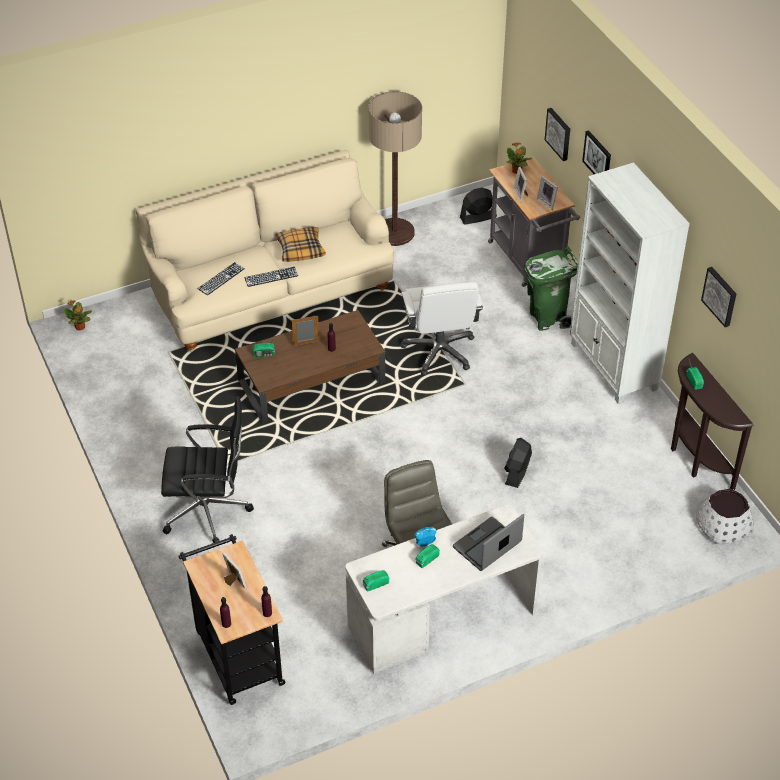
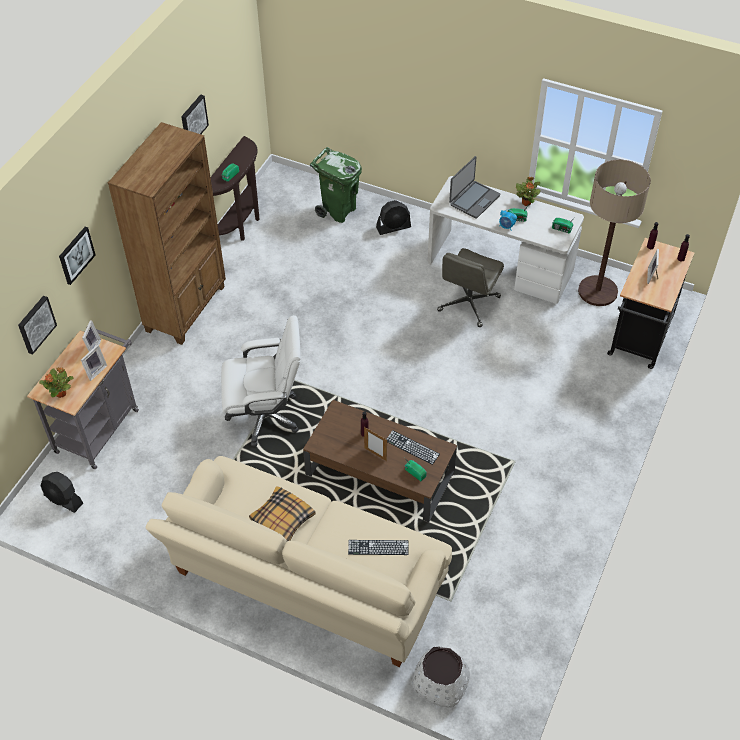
camera: 130 degrees left, 5 degrees up
(80, 327) = (495, 701): potted plant -> potted plant (526, 202)
(209, 511) = (563, 439): black office chair -> none
(271, 277) = (339, 512): keyboard -> keyboard (412, 447)
(394, 232) = (138, 548): floor lamp -> floor lamp (597, 291)
(439, 351) = (265, 416): white office chair -> white office chair turned 45 degrees clockwise
(487, 545) = (474, 200): laptop -> laptop turned 60 degrees counterclockwise
(517, 472) = (344, 300): black fan -> black fan (393, 227)
(547, 318) = (163, 374): green trash can -> green trash can (338, 211)
(613, 367) = (186, 308): white bookcase -> brown bookcase
(723, 526) = (288, 188): white planter -> white planter (440, 682)

